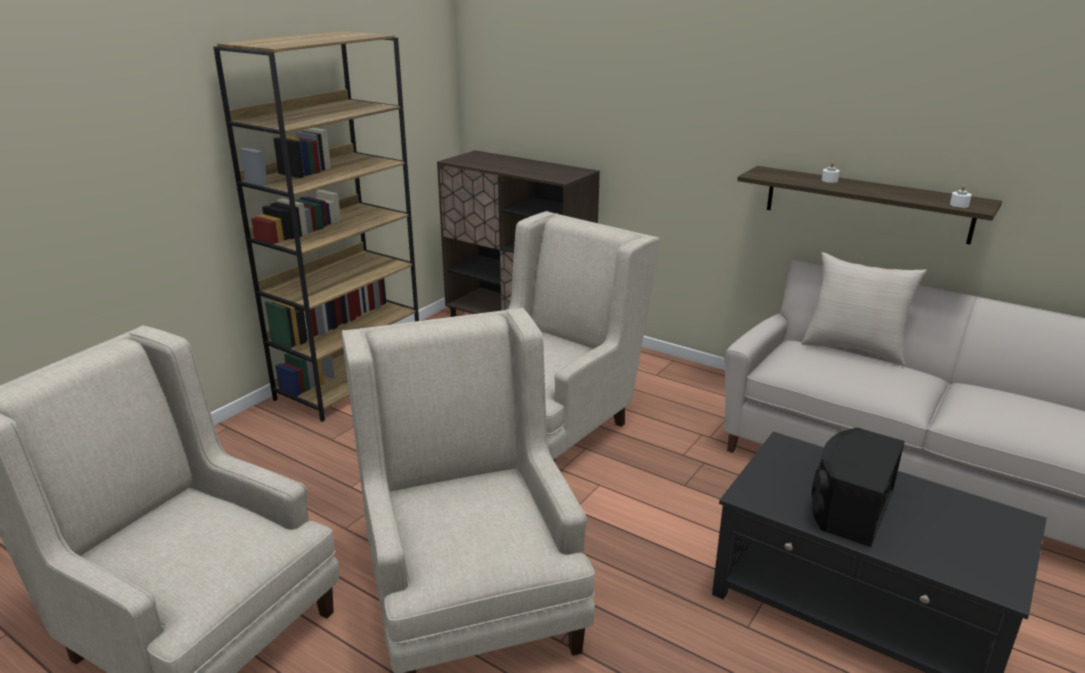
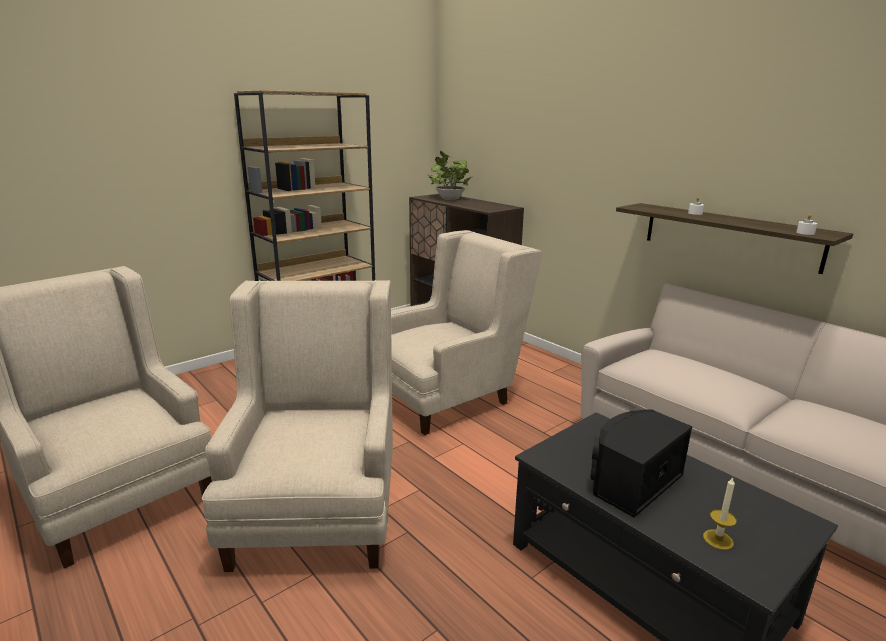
camera: 15 degrees right, 5 degrees down
(493, 161) = (449, 199): none -> potted plant
(854, 349) = (704, 360): beige pillow -> none
(954, 554) = (718, 539): none -> candle

